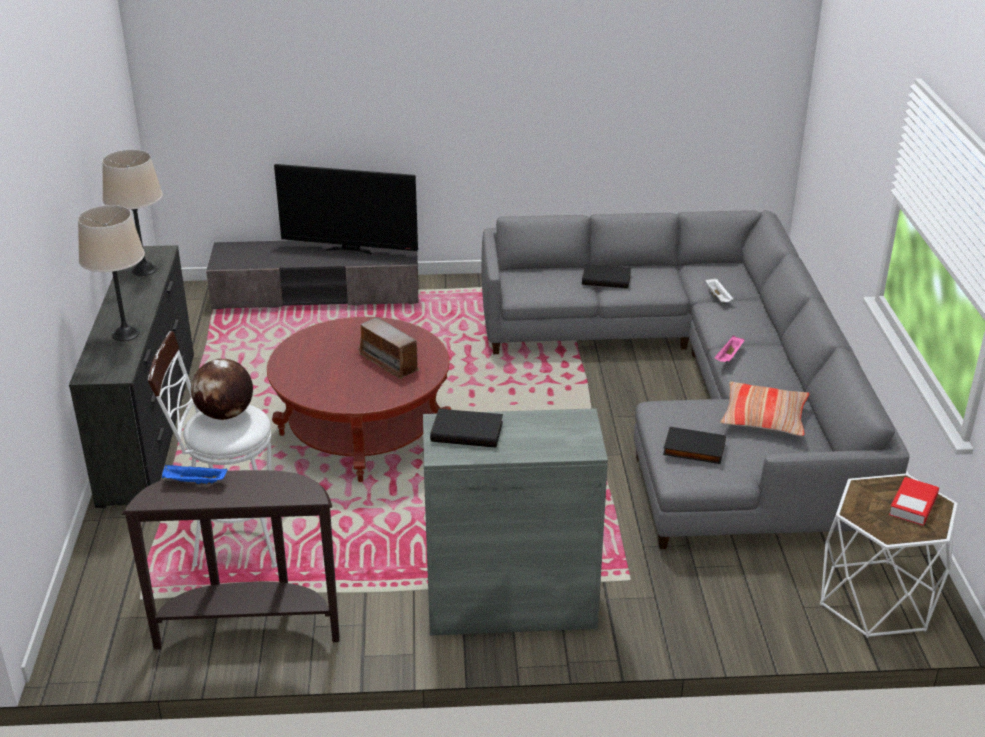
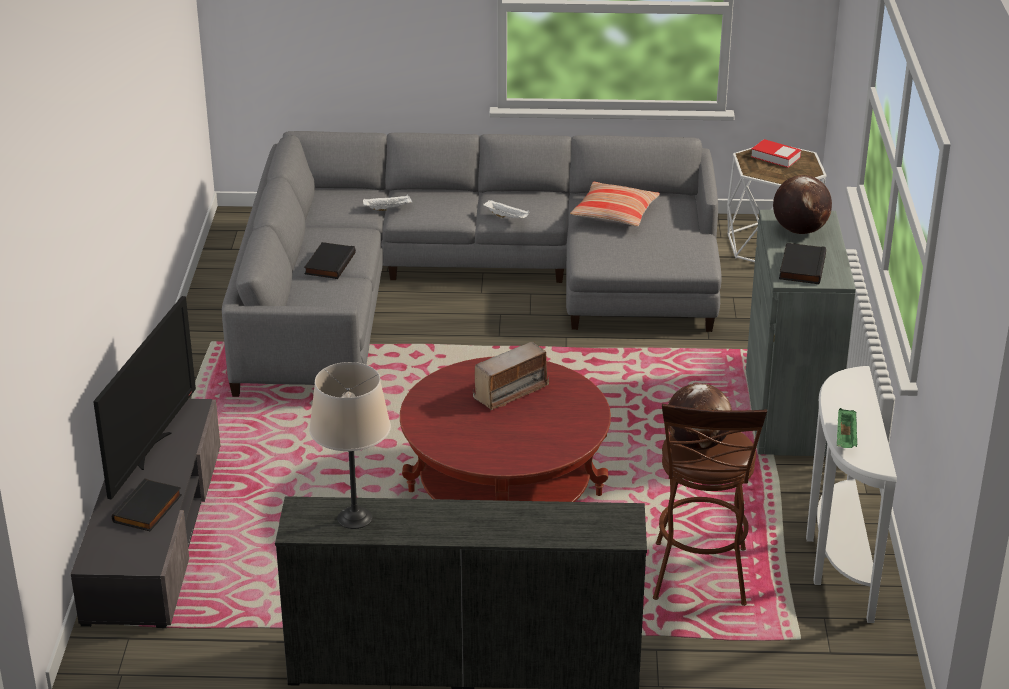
camera: 85 degrees left, 0 degrees up
(125, 334) = (529, 518): beige table lamp -> none
(194, 482) = (846, 438): blue tray -> green tray
(232, 540) = (700, 580): white stool -> brown stool
(249, 628) = (837, 562): brown console table -> white console table
(551, 432) = (799, 230): none -> globe
(693, 449) = (662, 250): black book -> black book (148, 509)
(729, 357) = (507, 217): pink tray -> white tray

